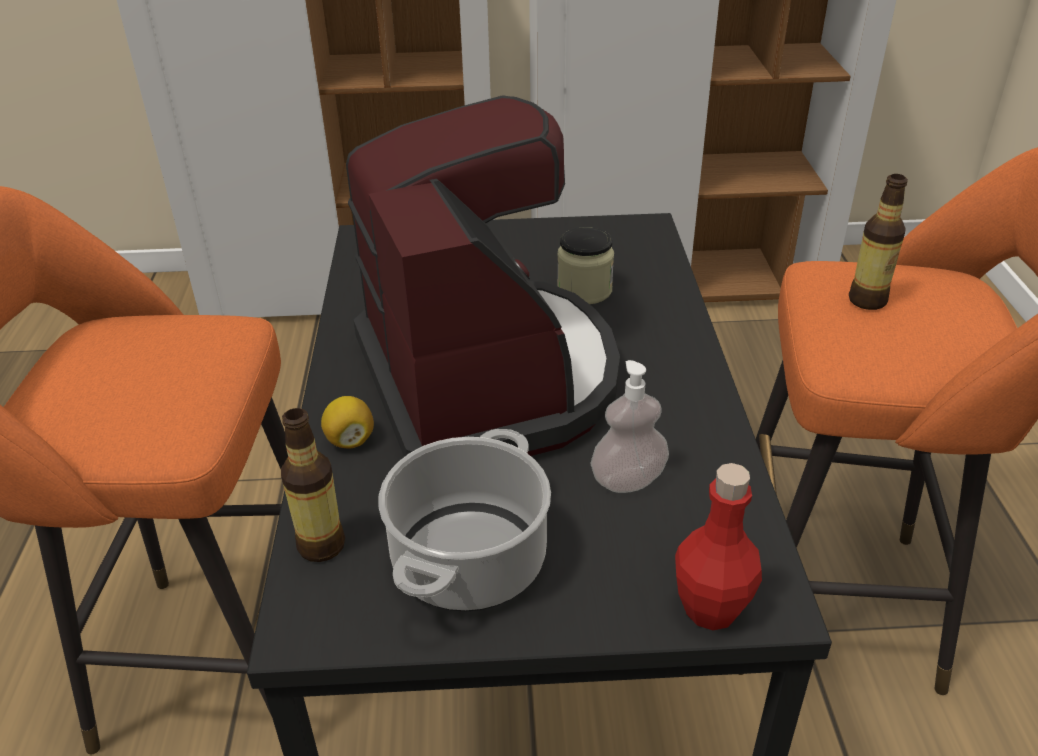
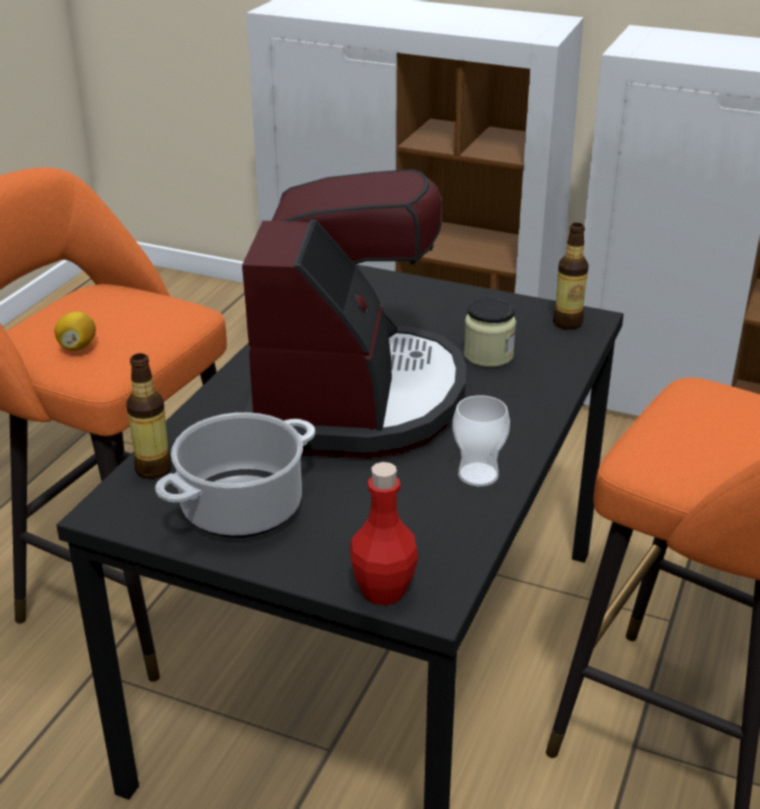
camera: 25 degrees right, 5 degrees down
(350, 440) = (222, 410): lemon -> lemon (77, 346)
(628, 480) = (399, 494): soap dispenser -> none
(687, 428) = (478, 474): none -> cup
(867, 300) = (709, 418): bottle -> bottle (567, 323)

